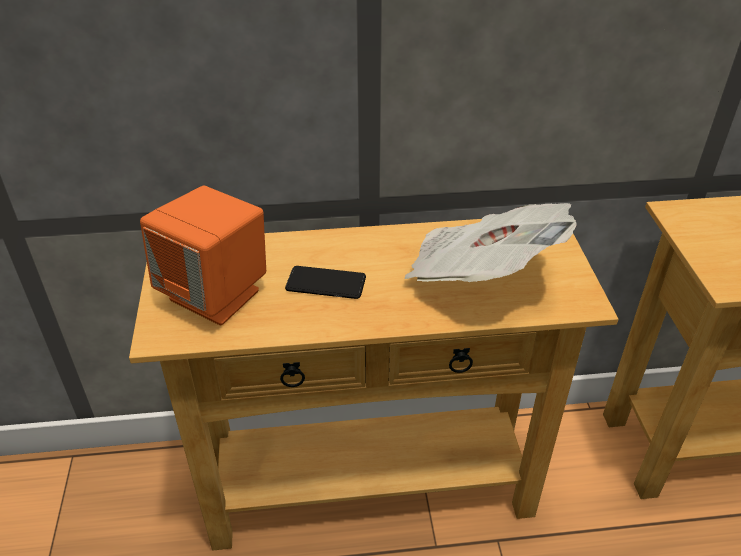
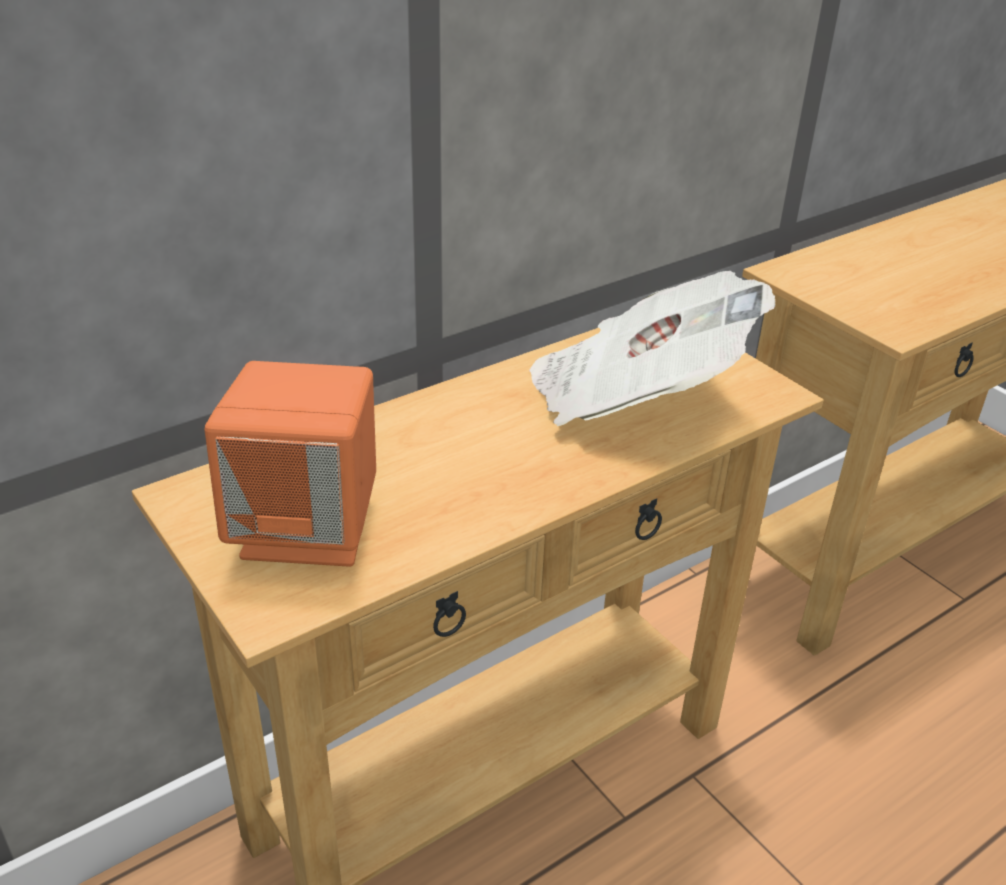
camera: 30 degrees left, 5 degrees down
(326, 283) = (452, 466): phone -> none

